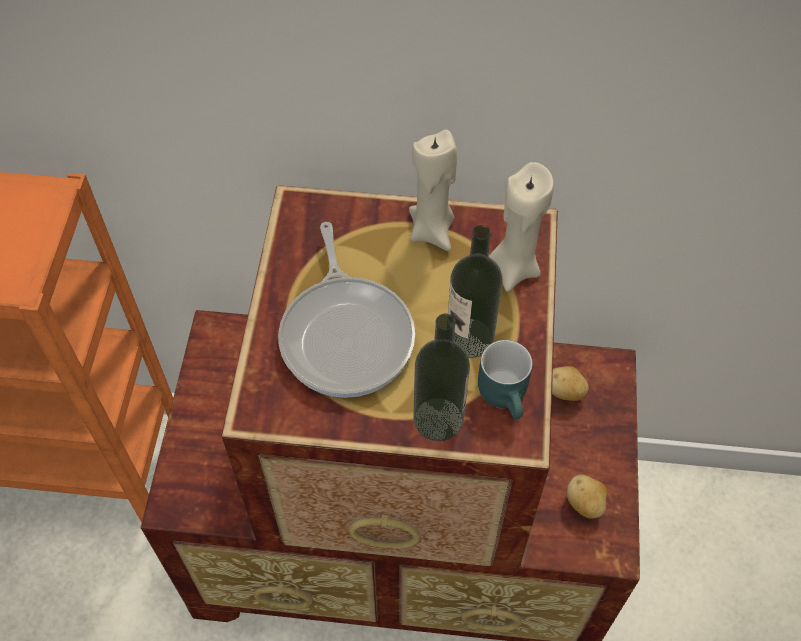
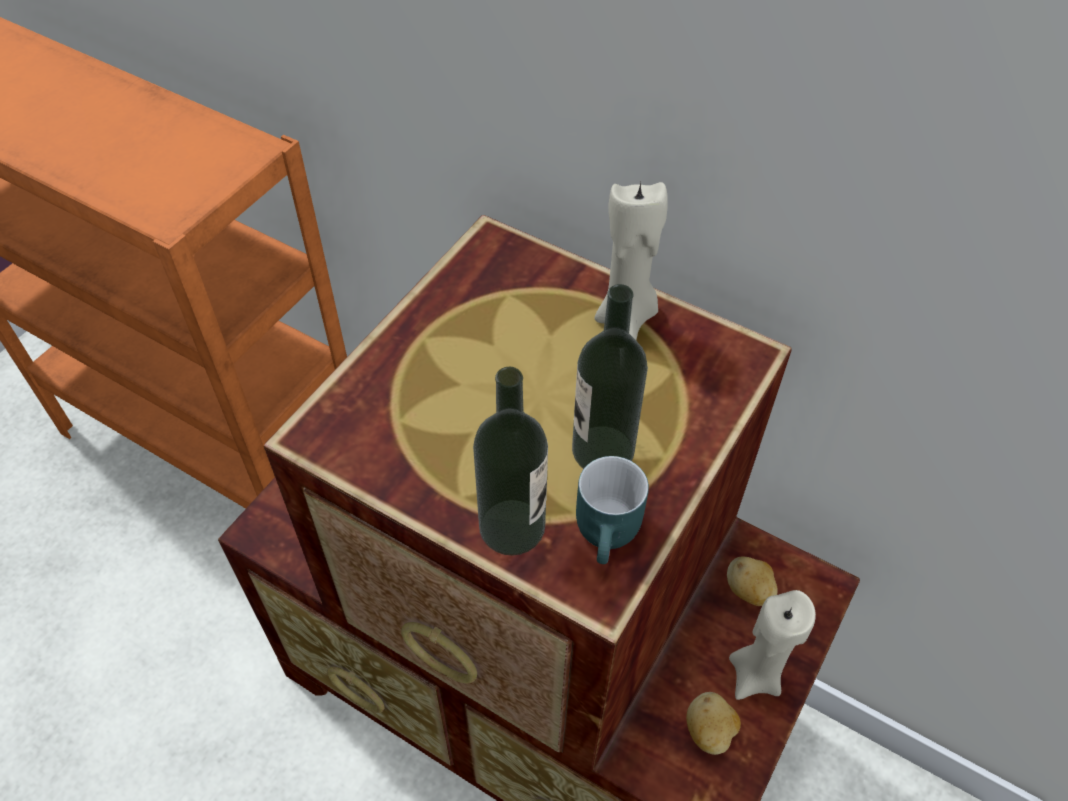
camera: 25 degrees right, 5 degrees down
(347, 334) = (463, 392): frying pan -> none
(514, 268) = (701, 393): beige candle -> beige candle (756, 674)

